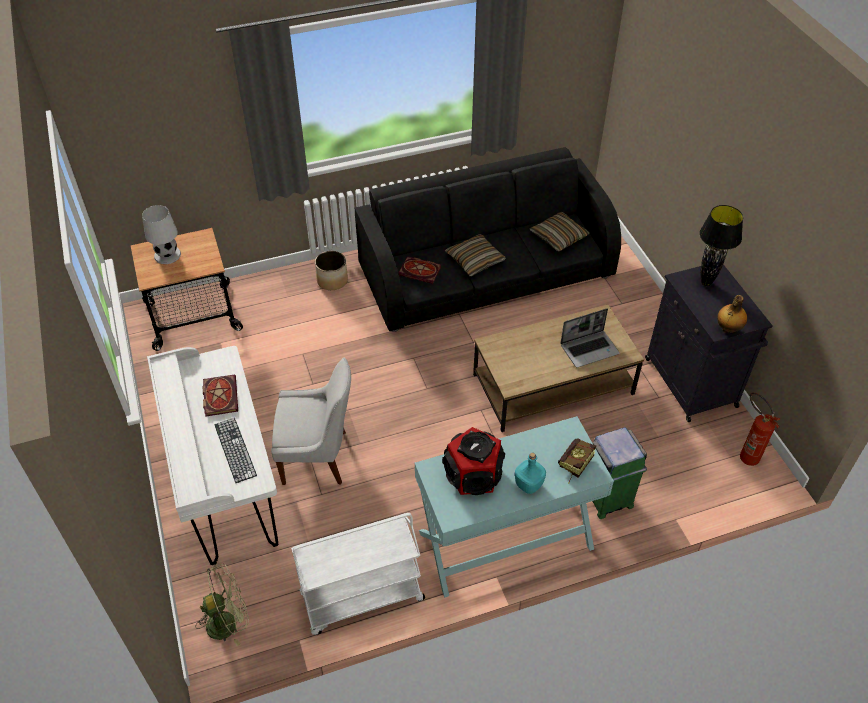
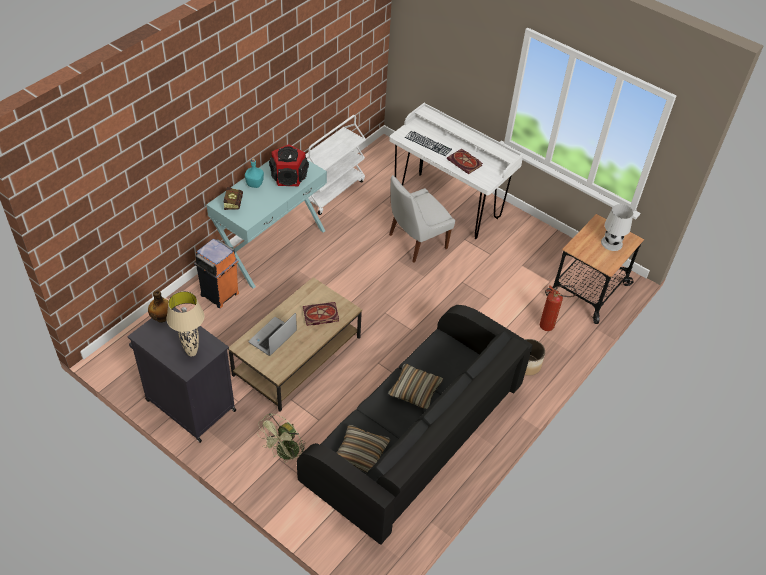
camera: 145 degrees right, 0 degrees up
(228, 621) = (389, 158): green fan -> green fan (285, 454)
(421, 271) = (449, 359): book -> book (320, 315)
(607, 497) = (220, 294): green trash can -> orange trash can
(706, 282) = (192, 353): black table lamp -> beige table lamp
(745, 454) = (131, 364): fire extinguisher -> fire extinguisher (550, 327)

